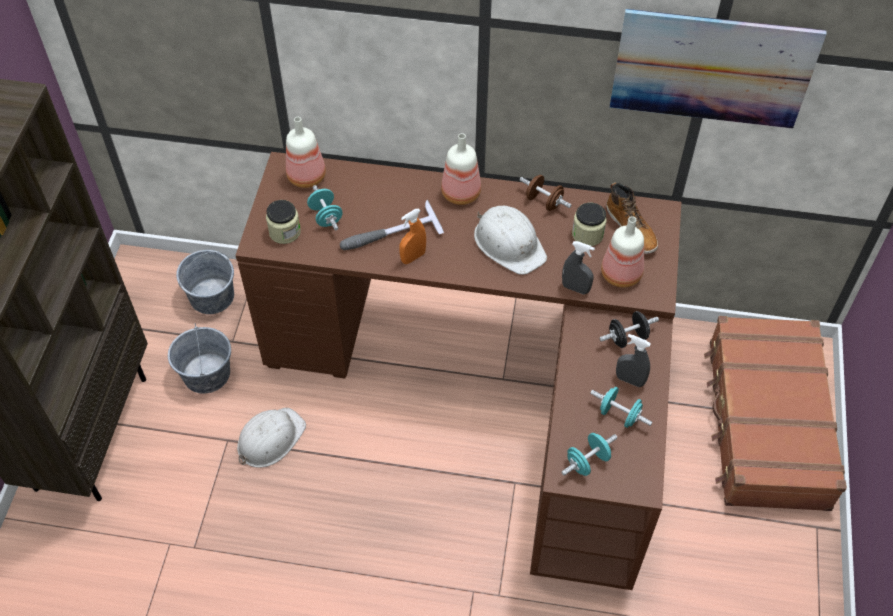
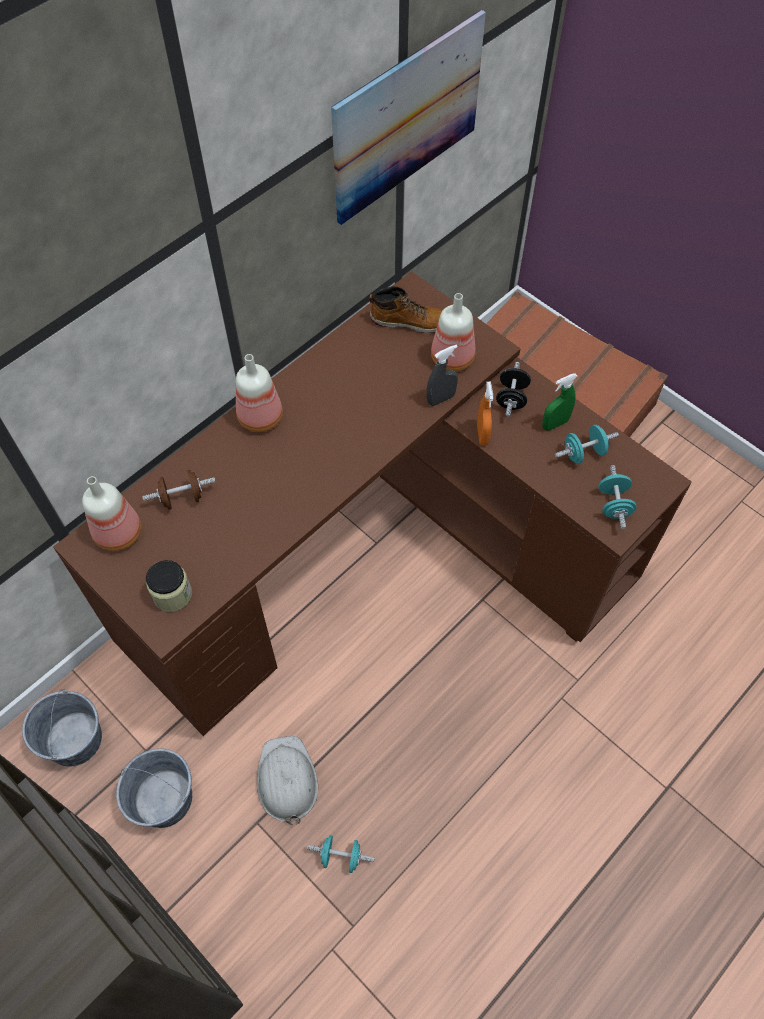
camera: 55 degrees left, 5 degrees up
(326, 216) = (186, 545): turquoise dumbbell -> turquoise dumbbell (341, 857)
(388, 234) = (256, 504): hammer -> none
(413, 257) = (302, 501): orange spray bottle -> orange spray bottle (482, 435)
(509, 243) = (351, 416): white hard hat -> none
(544, 201) = (327, 362): brown dumbbell -> brown dumbbell (182, 498)
(587, 234) = (390, 354): jar -> none
(629, 380) = (555, 424): grey spray bottle -> green spray bottle

